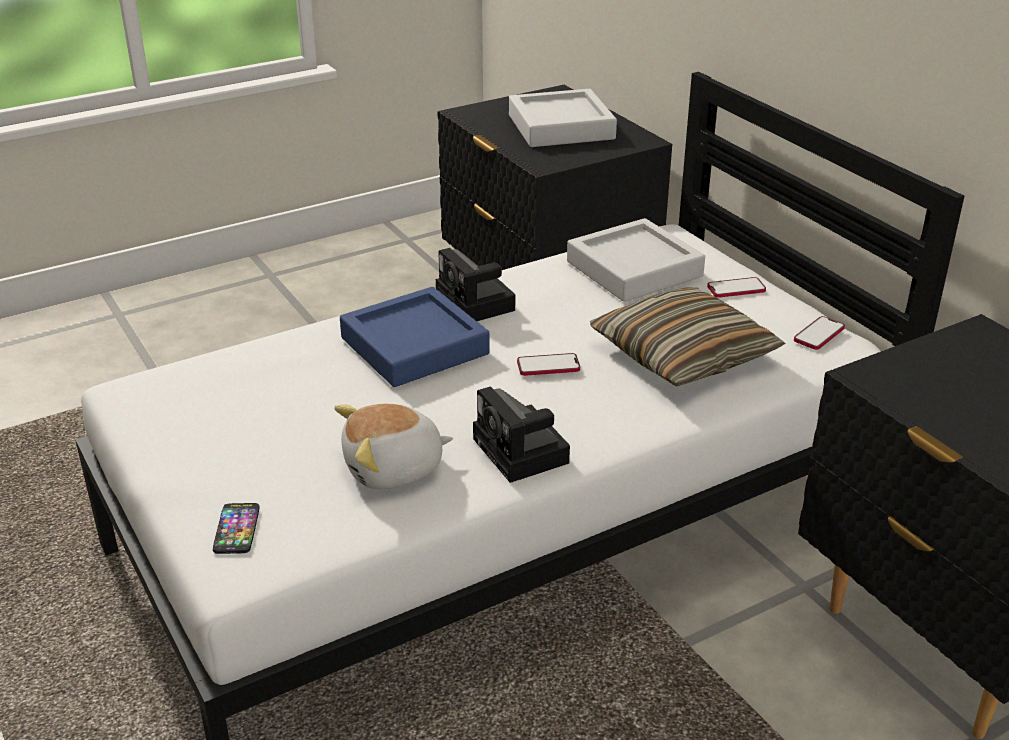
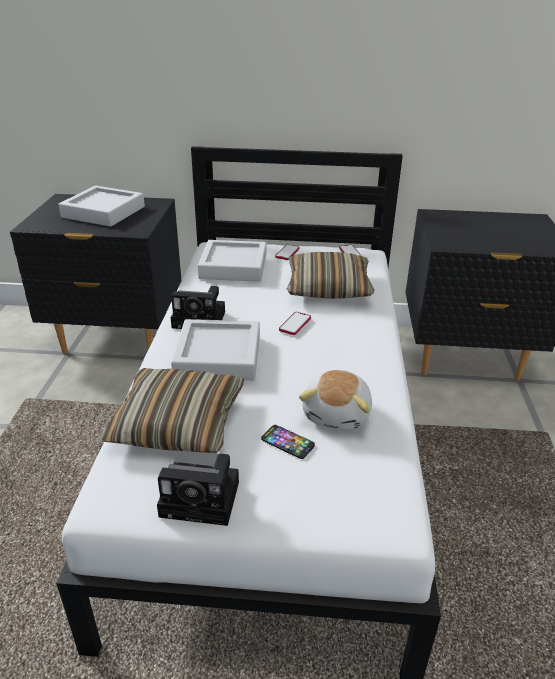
camera: 55 degrees left, 0 degrees up
(236, 529) = (345, 506): phone -> phone (287, 442)
(273, 375) = (177, 423): none -> pillow
(414, 346) = (218, 356): blue tray -> grey tray
(523, 453) = (366, 365): camera -> camera (204, 499)

